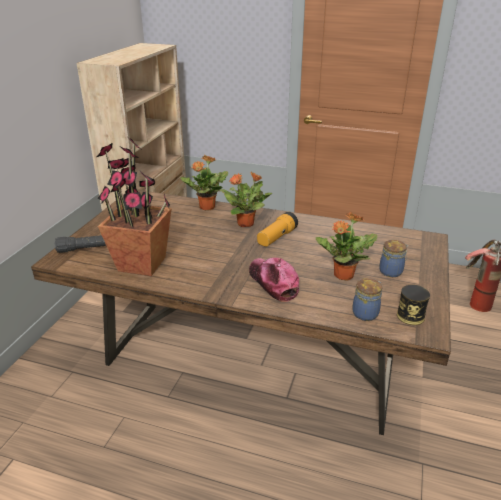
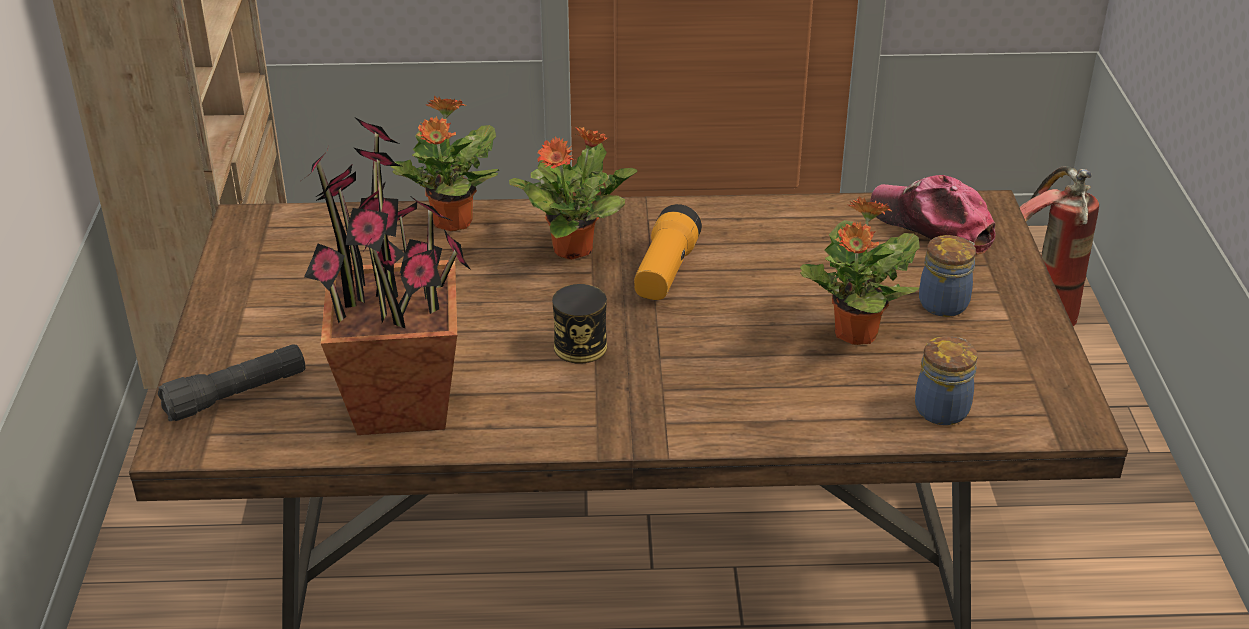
camera: 20 degrees left, 5 degrees up
(273, 282) = (722, 383): cap -> cap (932, 225)
(410, 316) = (1026, 395): can -> can (580, 347)

